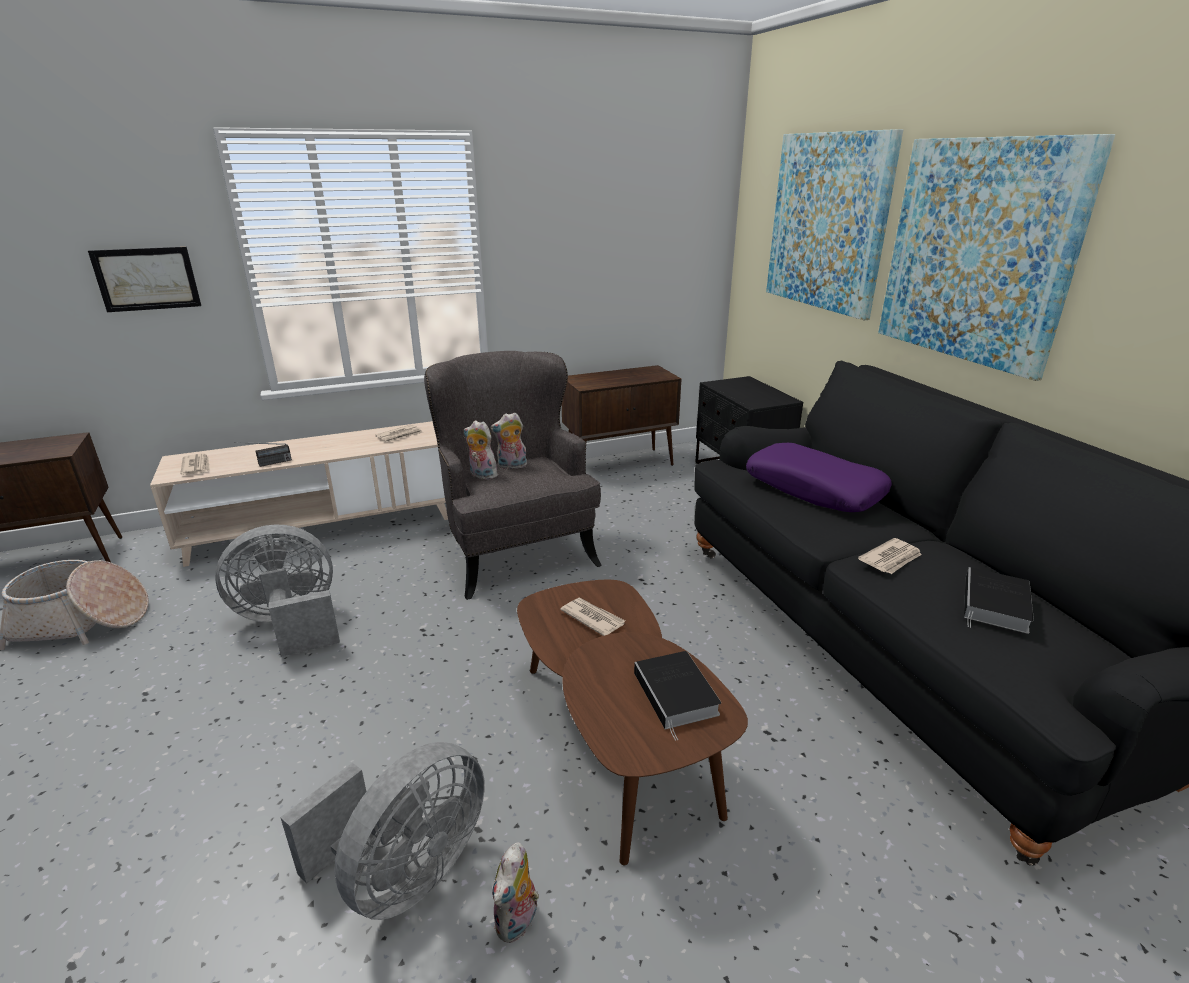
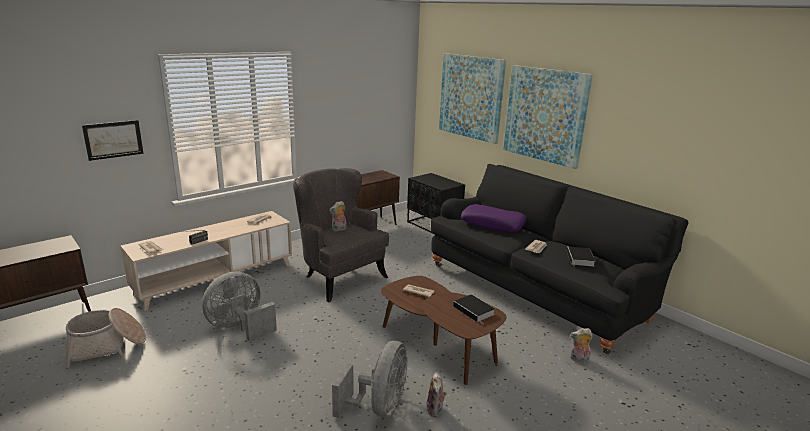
camera: 20 degrees left, 5 degrees down
(481, 475) = (326, 235): plush toy -> plush toy (578, 360)

